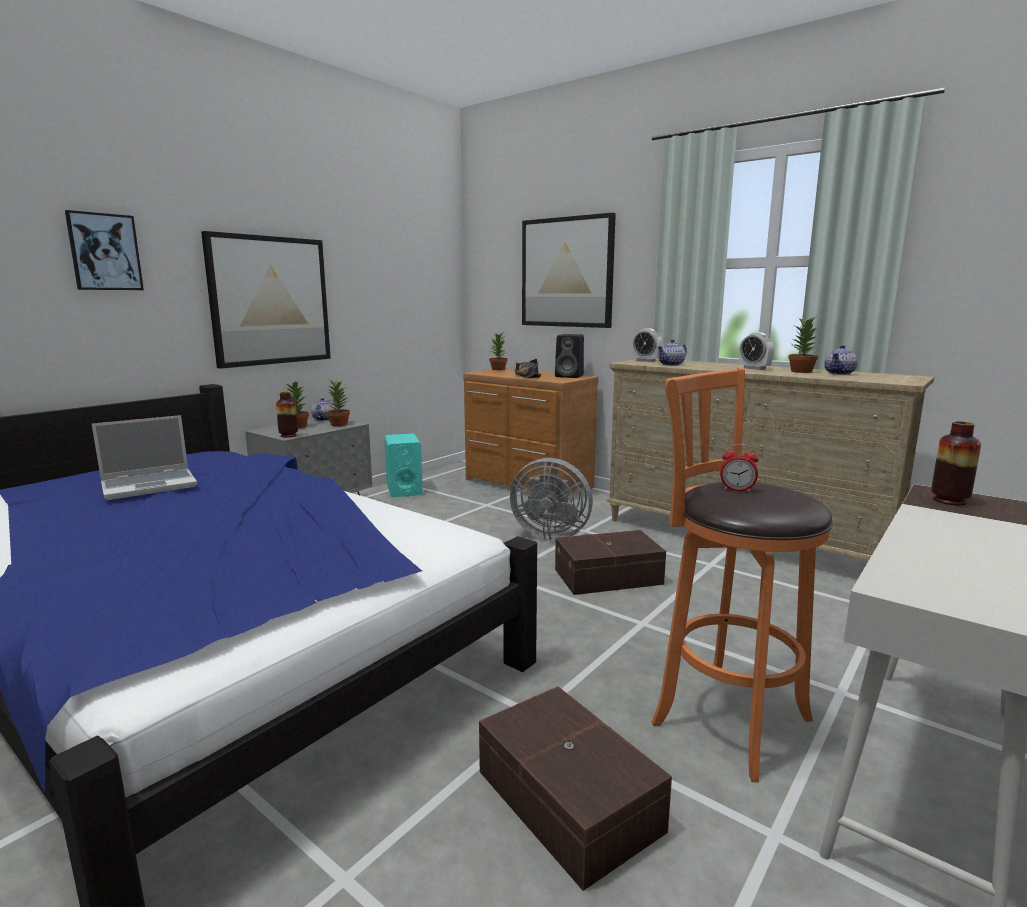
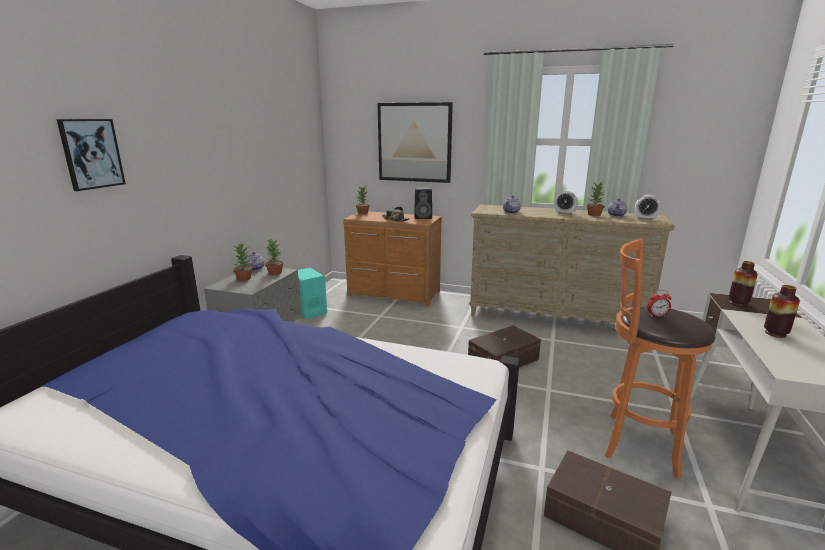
camera: 20 degrees left, 5 degrees up
(150, 485) = (199, 358): laptop -> none
(270, 301) = (211, 179): picture -> none
(288, 435) = (249, 289): vase -> vase (775, 333)
(550, 534) = (442, 333): grey fan -> none
(646, 361) = (489, 208): alarm clock -> alarm clock (645, 219)

